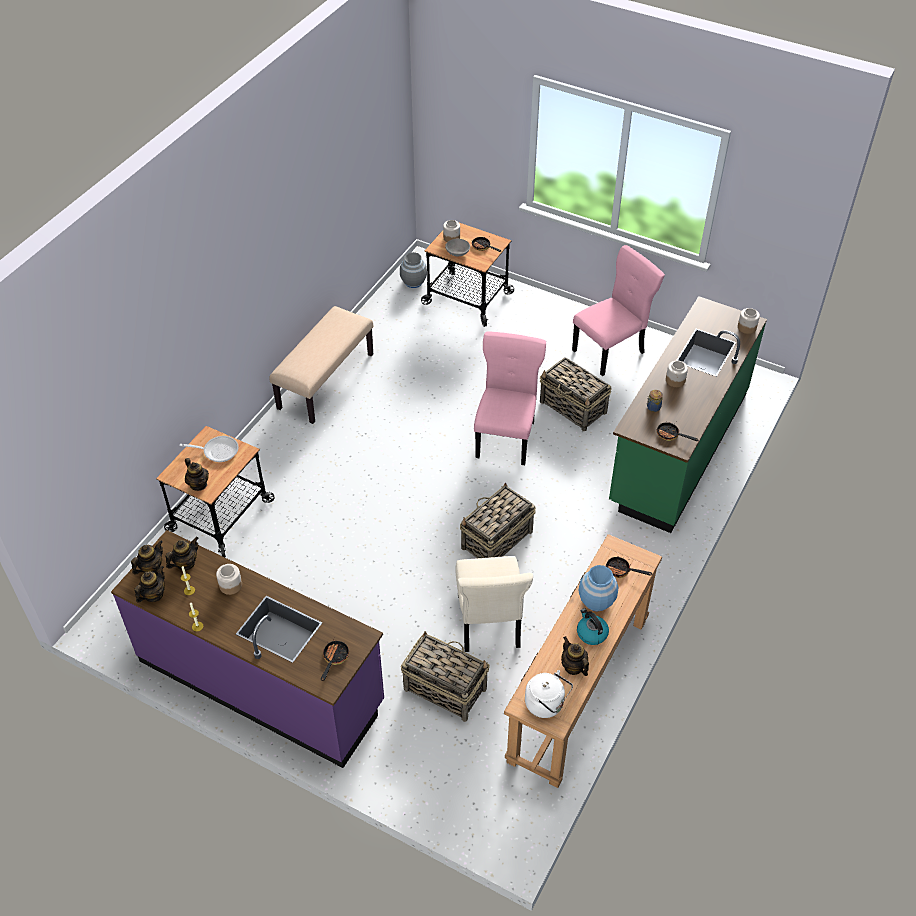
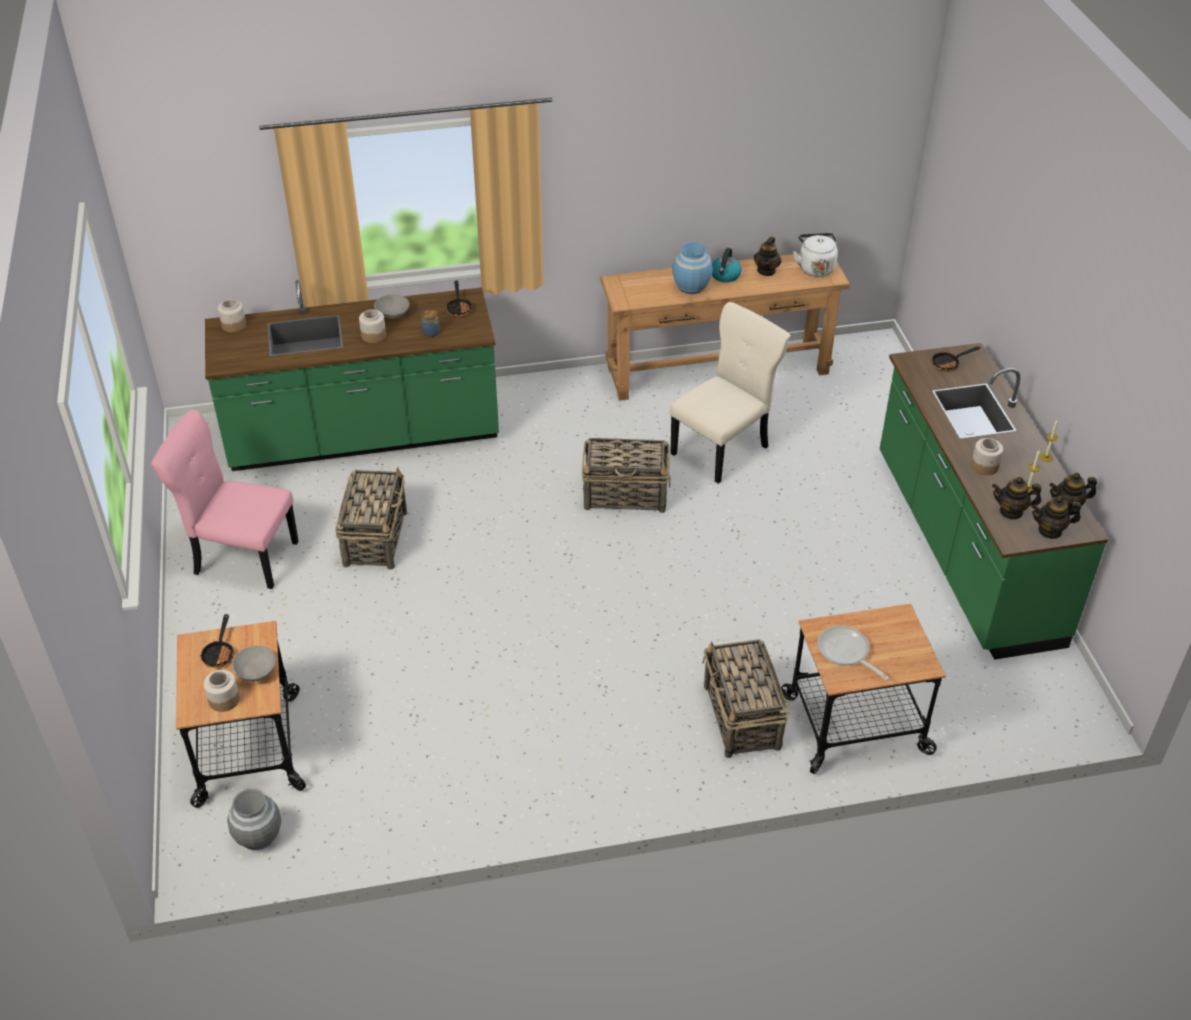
camera: 130 degrees left, 5 degrees down
(198, 484) = (904, 632): teapot -> none
(261, 681) = (964, 549): purple counter -> green counter
(325, 381) = (554, 789): beige bench -> none
(444, 688) = (816, 439): basket -> basket (742, 718)
(506, 437) = (478, 564): pink chair -> none
(621, 571) = (644, 288): frying pan -> none
(693, 400) = (392, 314): none -> grey bowl

